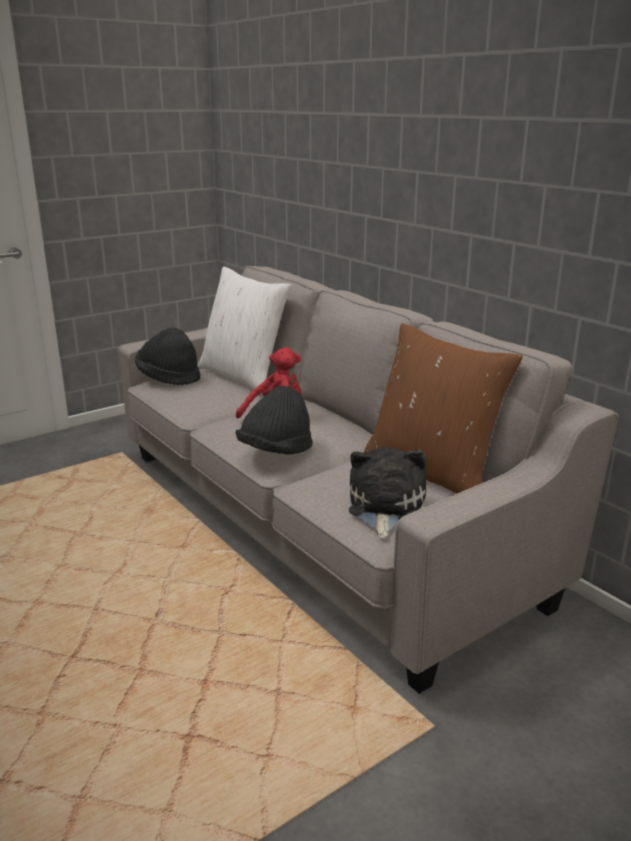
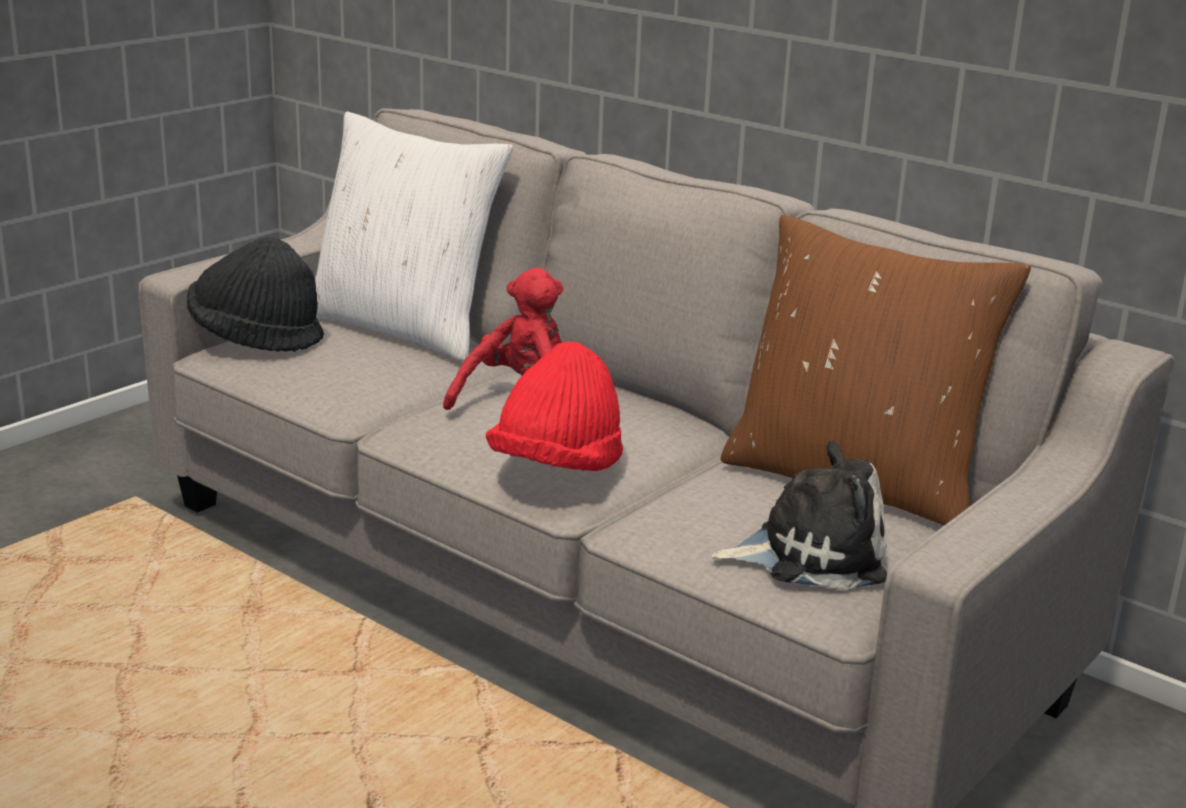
camera: 15 degrees left, 0 degrees up
(275, 451) = (557, 468): black hat -> red hat
(384, 508) = (811, 554): plush toy -> plush toy turned 90 degrees clockwise

